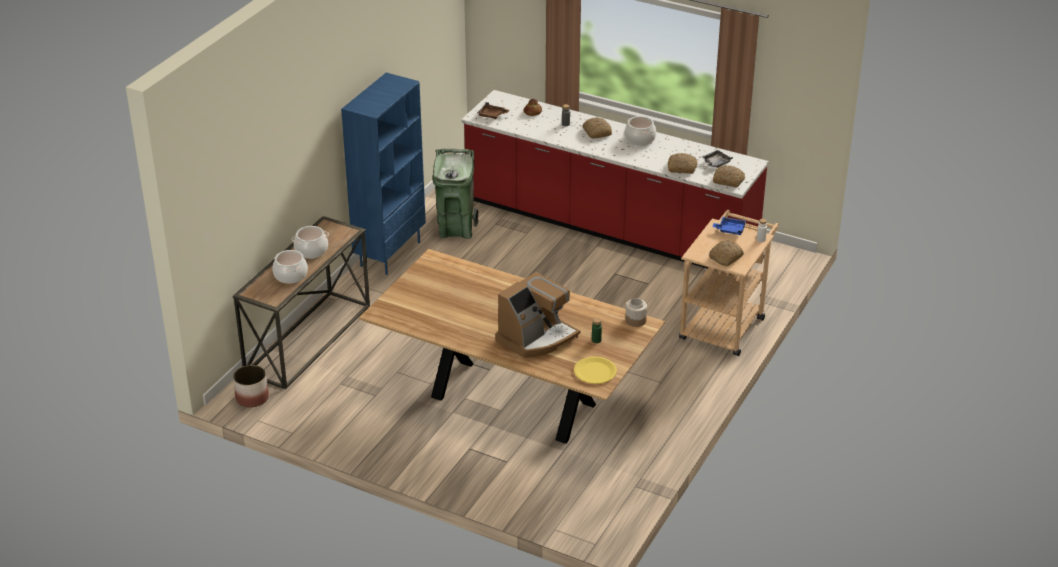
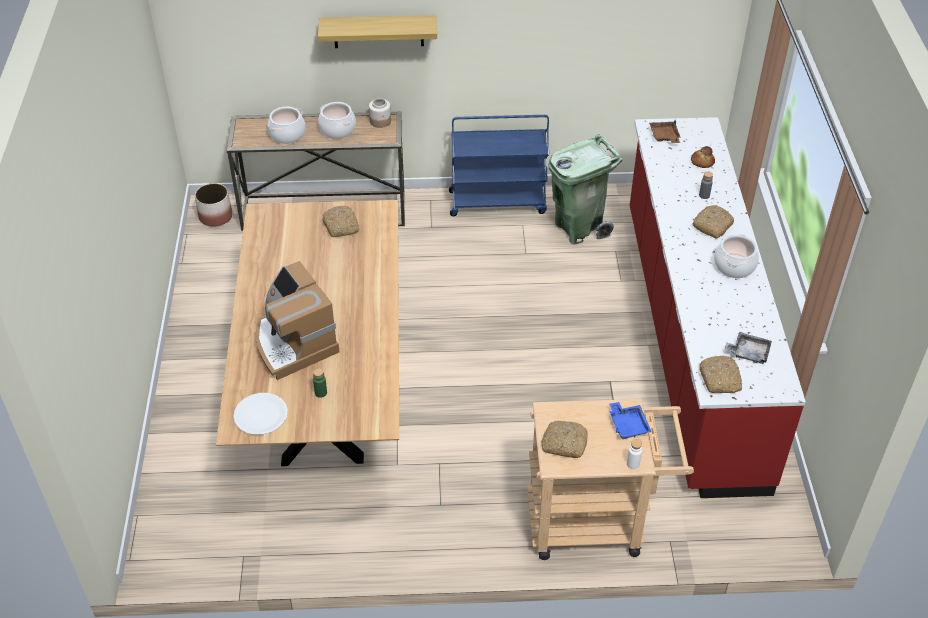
camera: 60 degrees right, 10 degrees up
(304, 152) = (378, 31): none -> shelf
(390, 253) = (498, 202): blue bookcase -> blue cart
(537, 338) = (293, 343): coffee machine -> coffee machine turned 45 degrees clockwise
(595, 371) = (261, 415): yellow plate -> white plate
(636, 320) = (381, 412): jar -> jar (380, 121)
(682, 168) = (708, 326): bread -> bread (341, 226)

